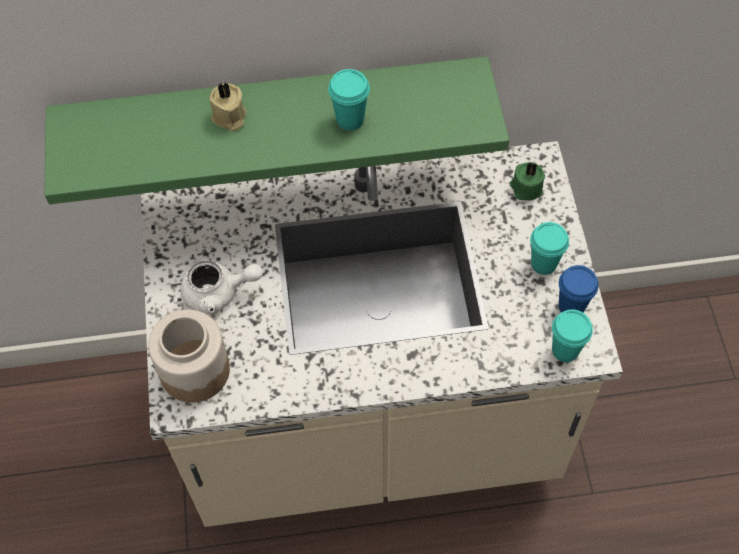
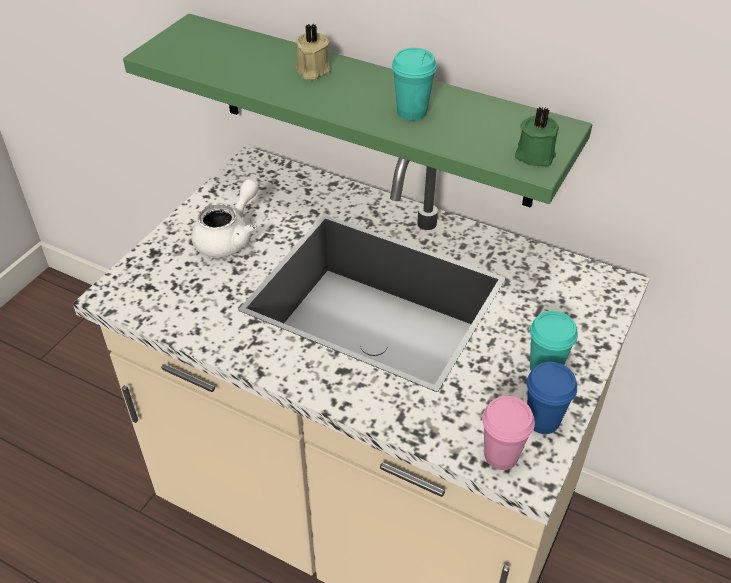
camera: 35 degrees right, 15 degrees down
(194, 370) = (153, 278): jar -> none
(219, 293) = (229, 237): white teapot -> white teapot turned 90 degrees counterclockwise
(525, 188) = (581, 299): green candle -> green candle (534, 154)
(565, 350) = (501, 455): turquoise cup -> pink cup

